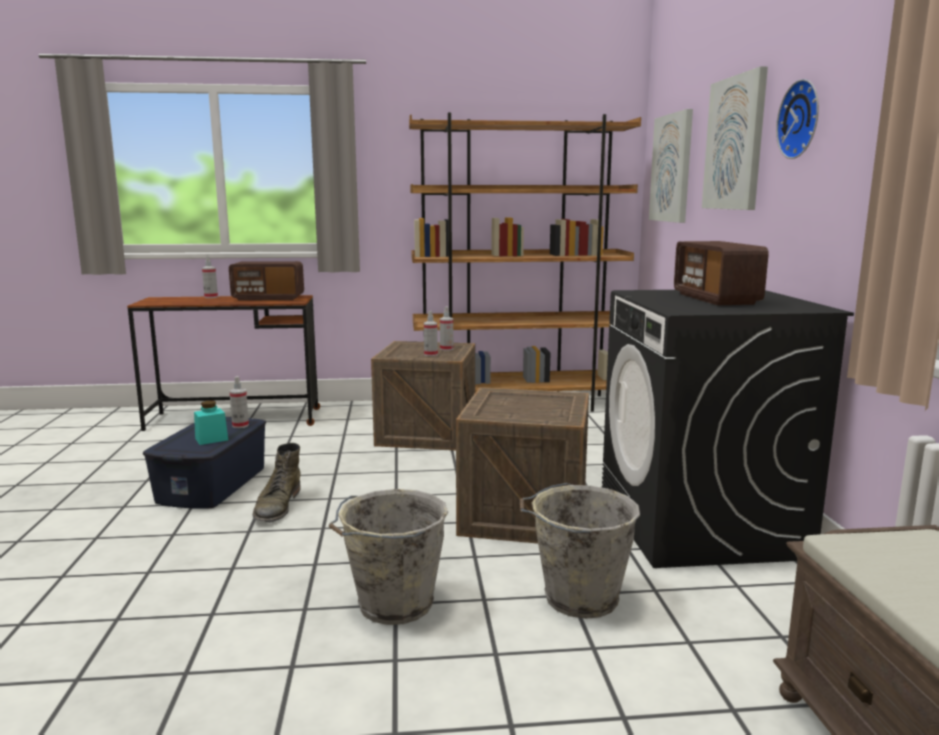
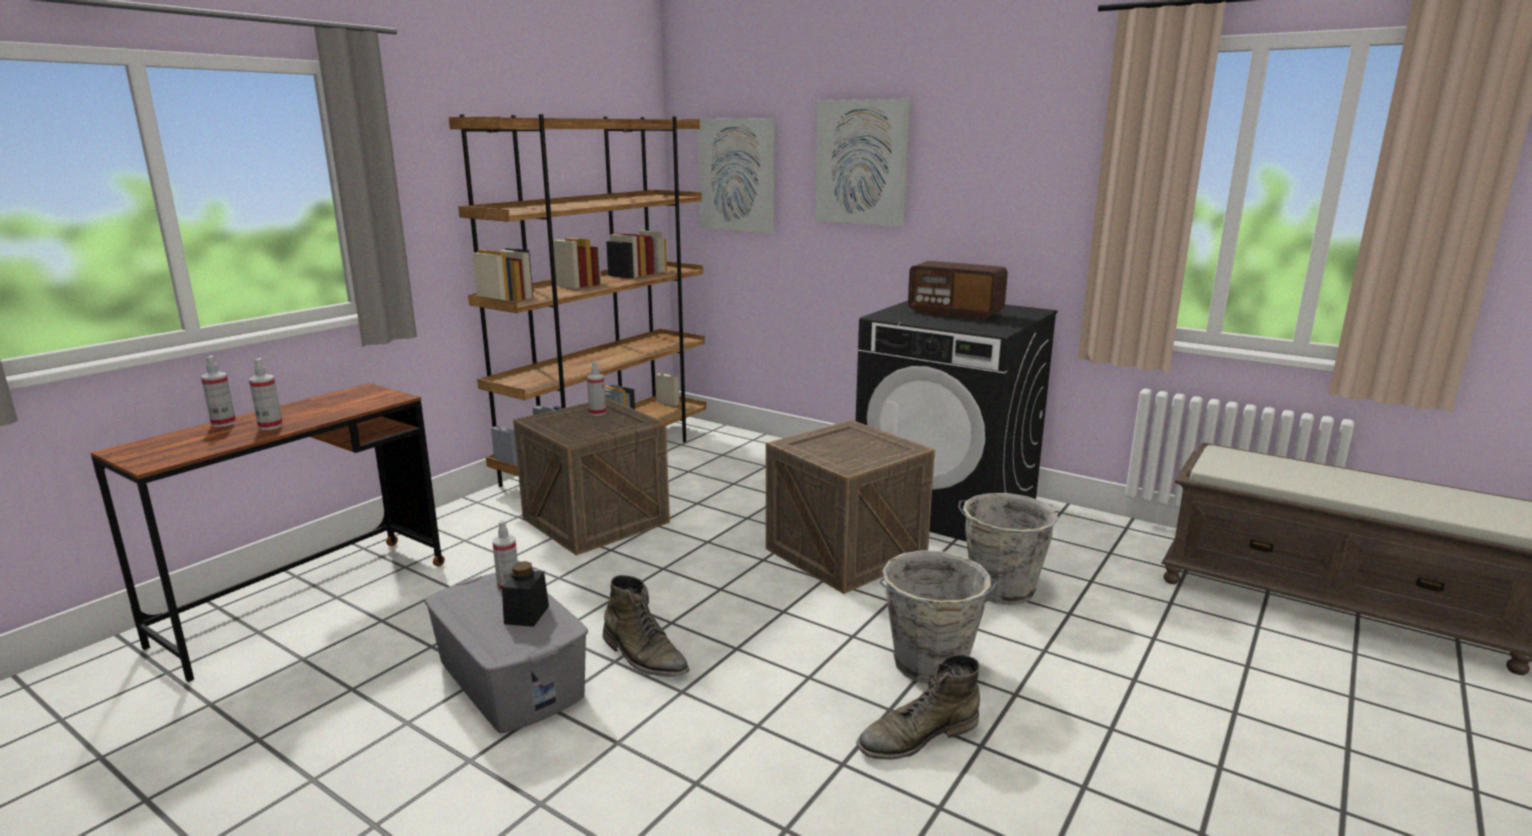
camera: 50 degrees left, 5 degrees up
(211, 439) = (526, 615): turquoise jar -> black jar
(213, 484) = (511, 678): blue storage box -> grey storage box
(268, 298) = (332, 403): radio -> none
(277, 632) = (917, 736): none -> green boot
(430, 354) = (604, 424): spray bottle -> spray bottle (270, 426)
(802, 119) = (969, 153): wall clock -> none

